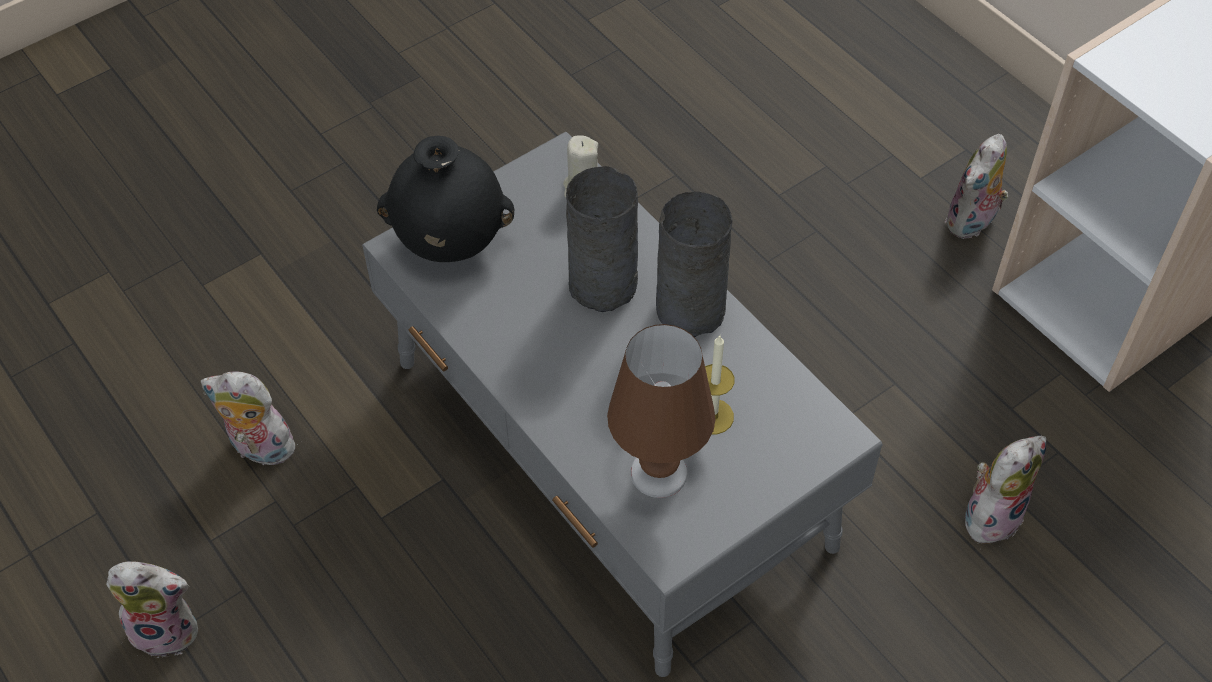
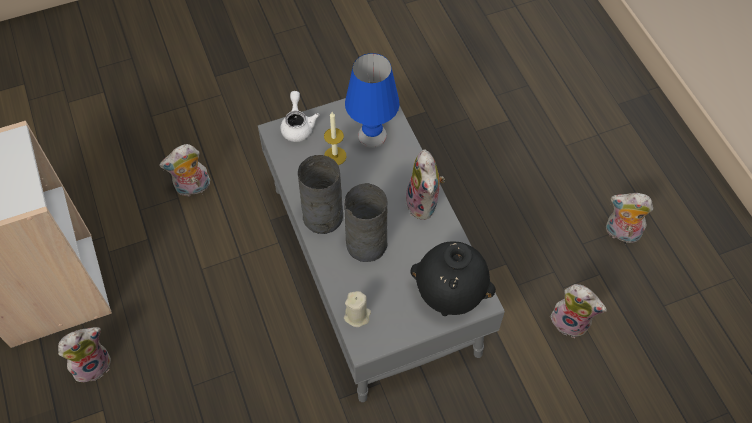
camera: 165 degrees left, 5 degrees up
(525, 369) = (424, 204): none -> plush toy
(658, 472) = (372, 135): brown table lamp -> blue table lamp
(805, 457) = (298, 126): none -> white teapot

